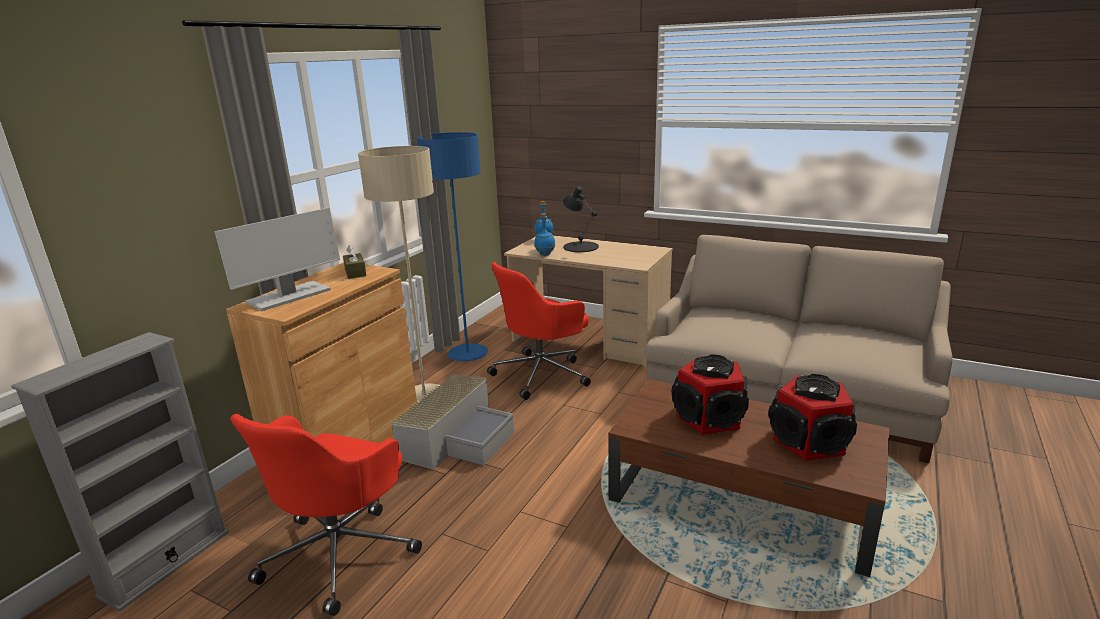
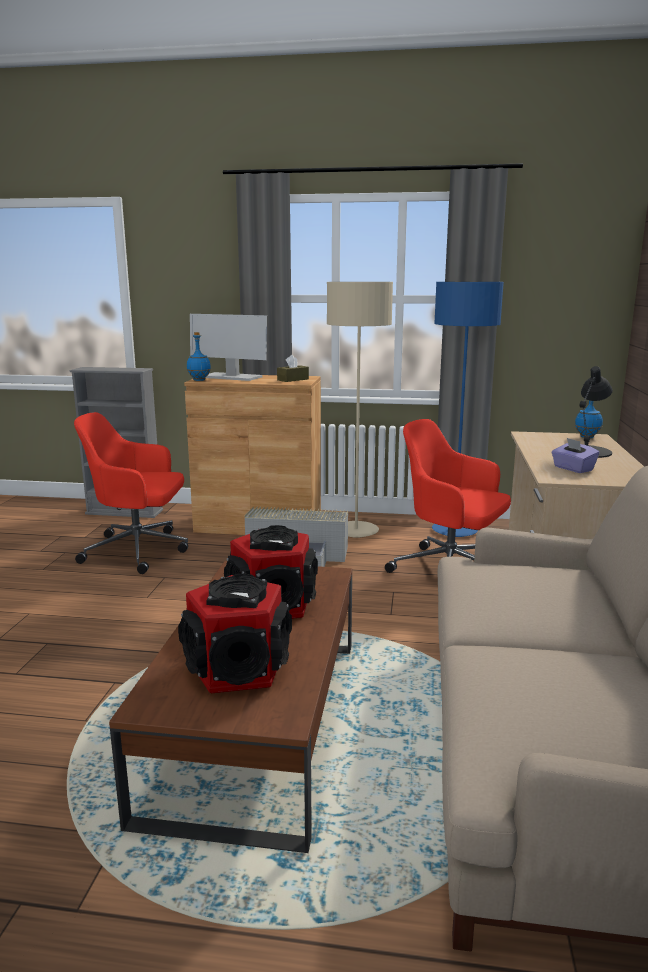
camera: 70 degrees right, 5 degrees down
(545, 254) = (529, 443): blue bottle -> blue bottle (199, 380)
(620, 257) = (572, 469): none -> purple tissue box

